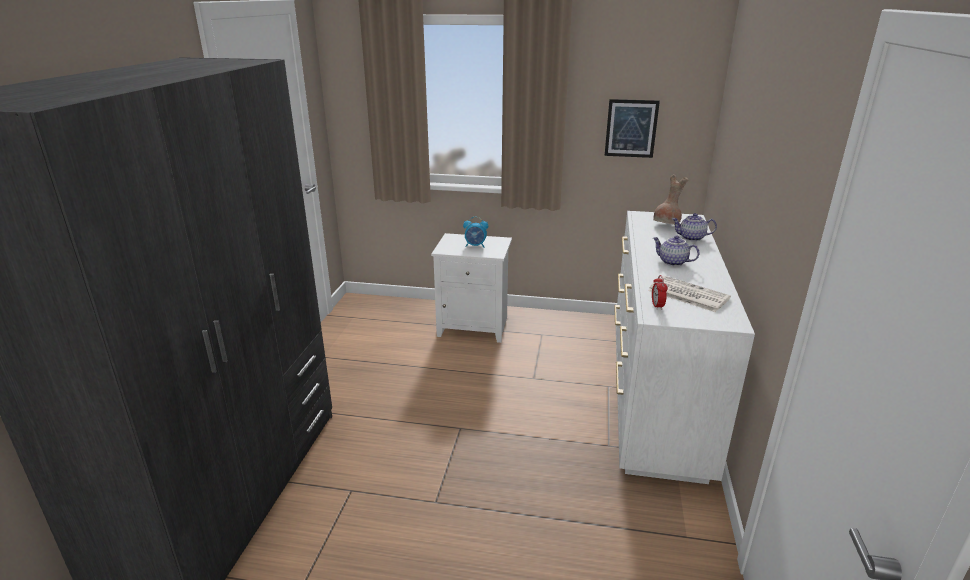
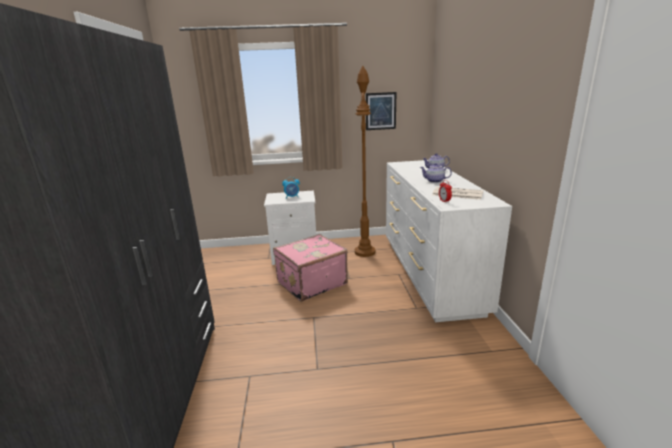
camera: 15 degrees left, 5 degrees down
(477, 375) = (311, 283): none -> pink suitcase
(575, 340) = (365, 252): none -> brown floor lamp
(667, 226) = (416, 166): brown vase -> none

